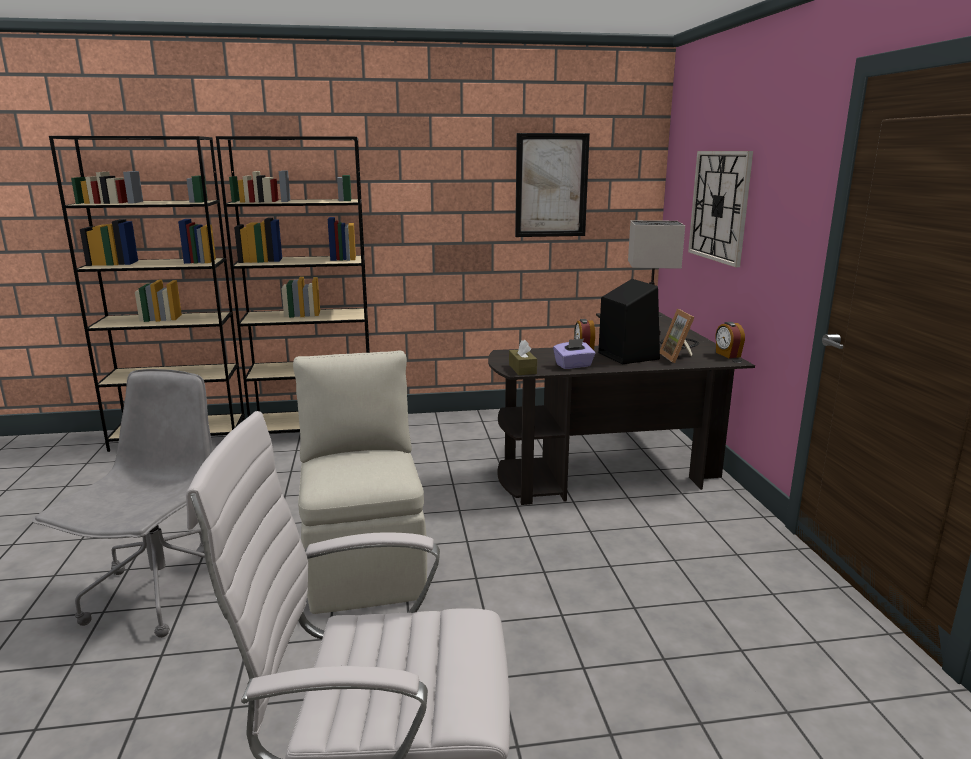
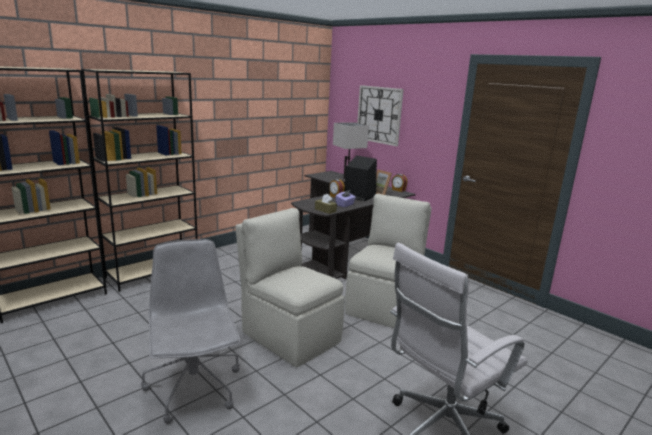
camera: 35 degrees left, 0 degrees up
(551, 185) = (277, 102): picture -> none
(577, 562) = (384, 305): none -> beige chair

